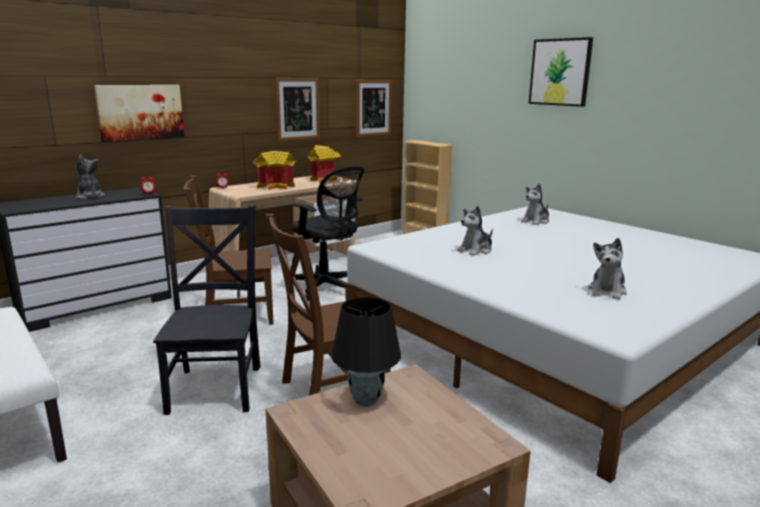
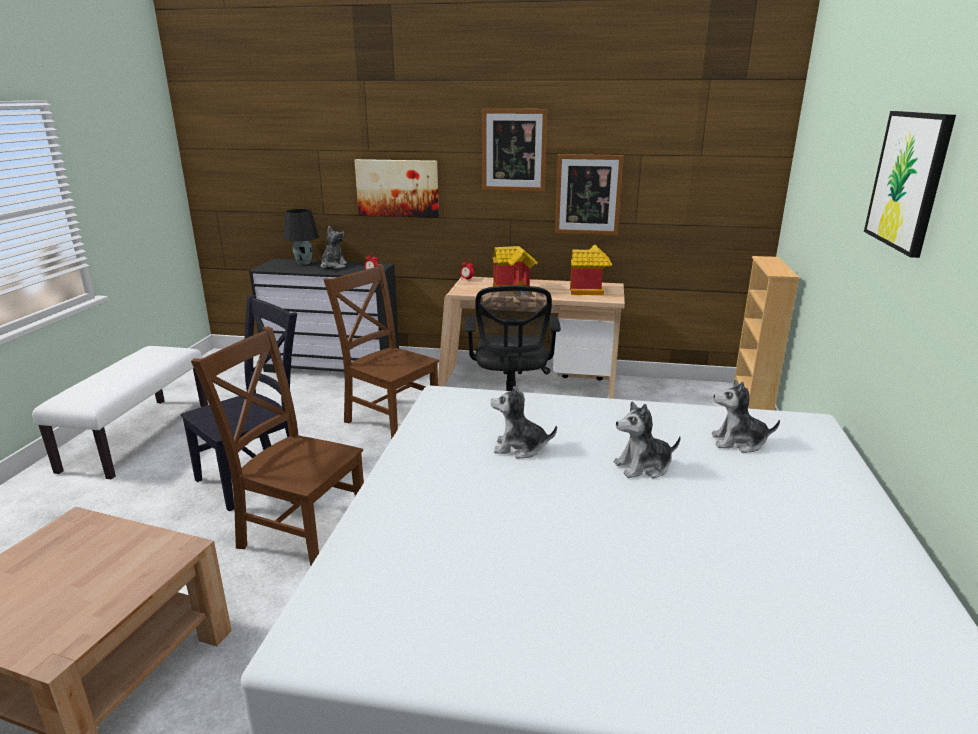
camera: 50 degrees right, 5 degrees up
(365, 399) = (115, 544): black table lamp -> black table lamp (304, 263)
(373, 108) = (720, 200): picture -> picture (514, 150)
(607, 291) = (481, 591): plush toy -> plush toy (643, 467)

